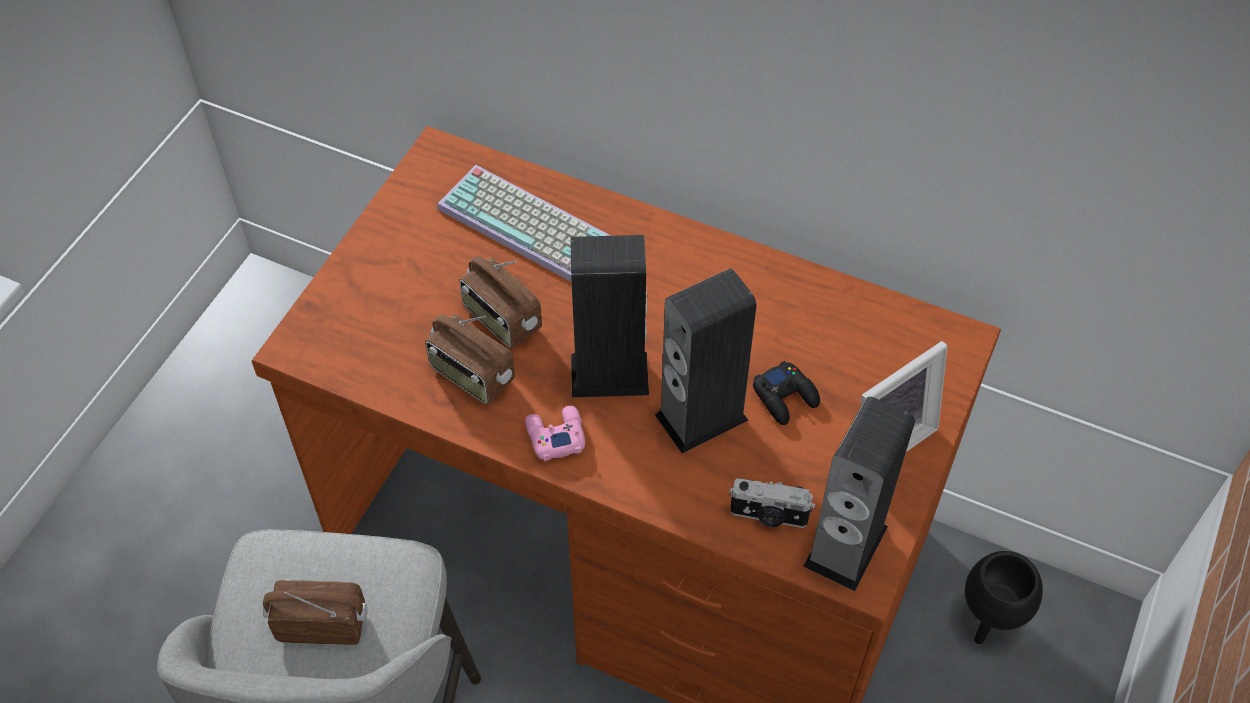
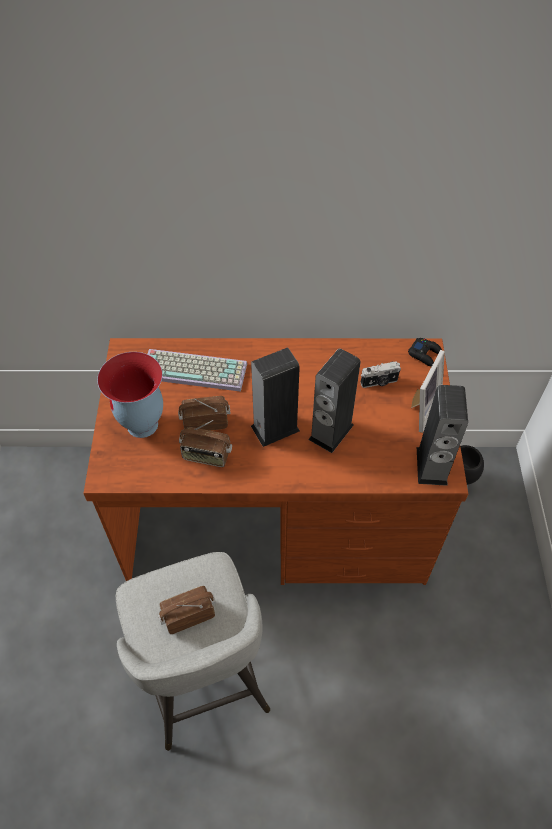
camera: 25 degrees left, 0 degrees up
(399, 287) = (143, 425): none -> vase
(501, 320) = (205, 422): radio -> radio turned 150 degrees clockwise
(555, 436) = (265, 469): pink game controller -> none
(768, 516) = (389, 466): camera -> camera (379, 382)
(785, 397) = (364, 407): black game controller -> black game controller (424, 354)

